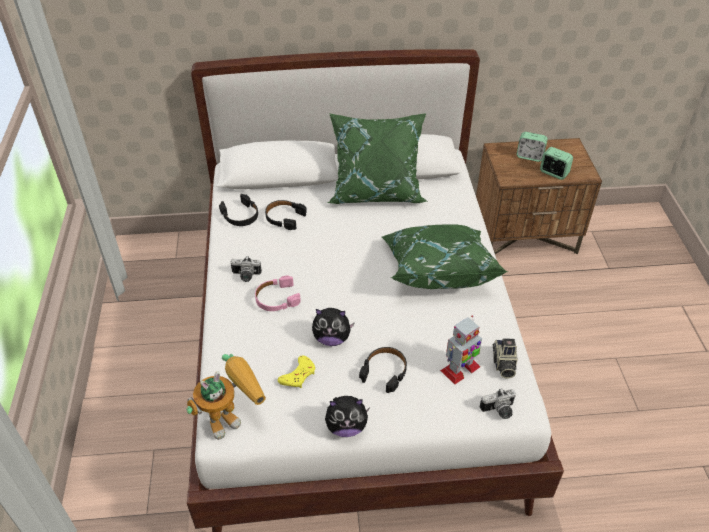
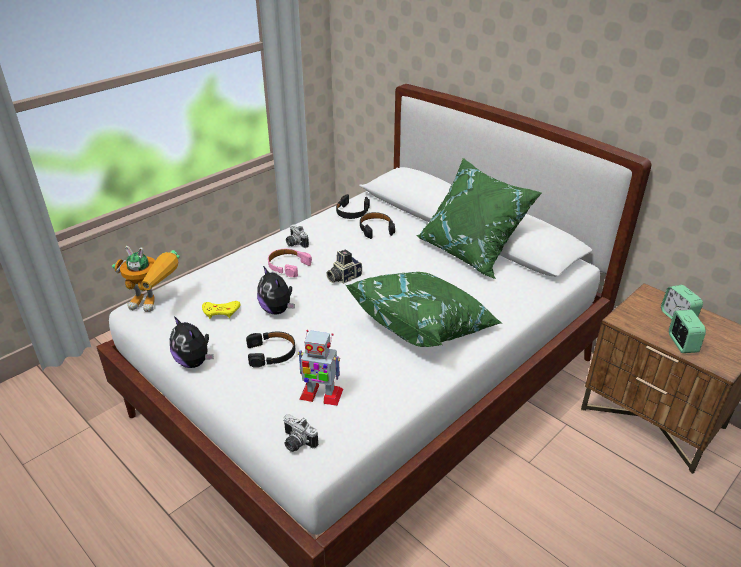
camera: 50 degrees right, 10 degrees down
(503, 364) = (357, 419): camera -> camera (343, 277)

